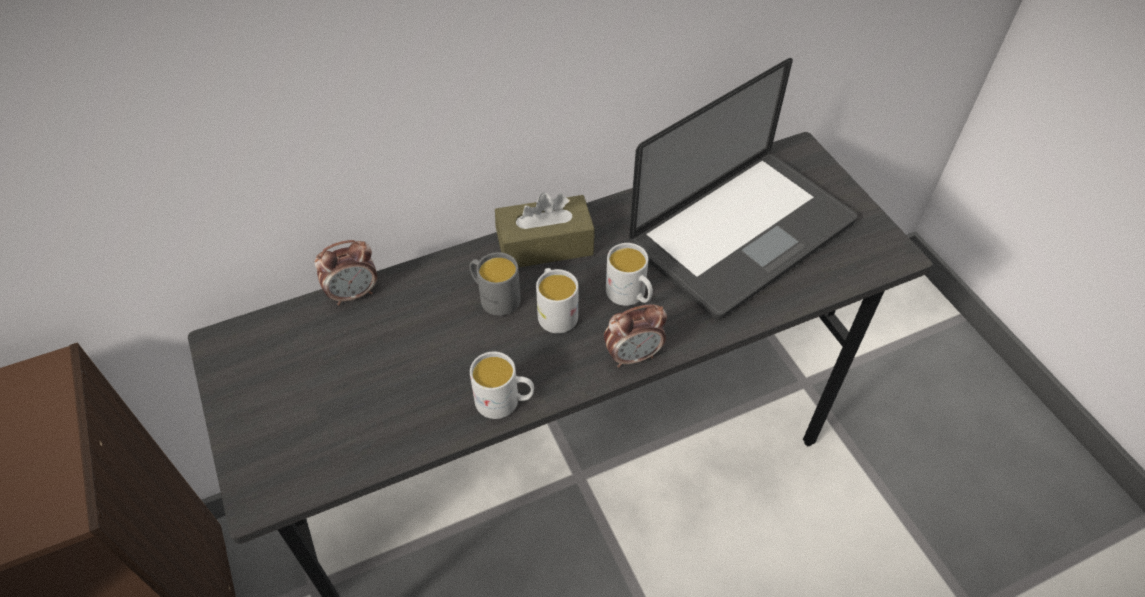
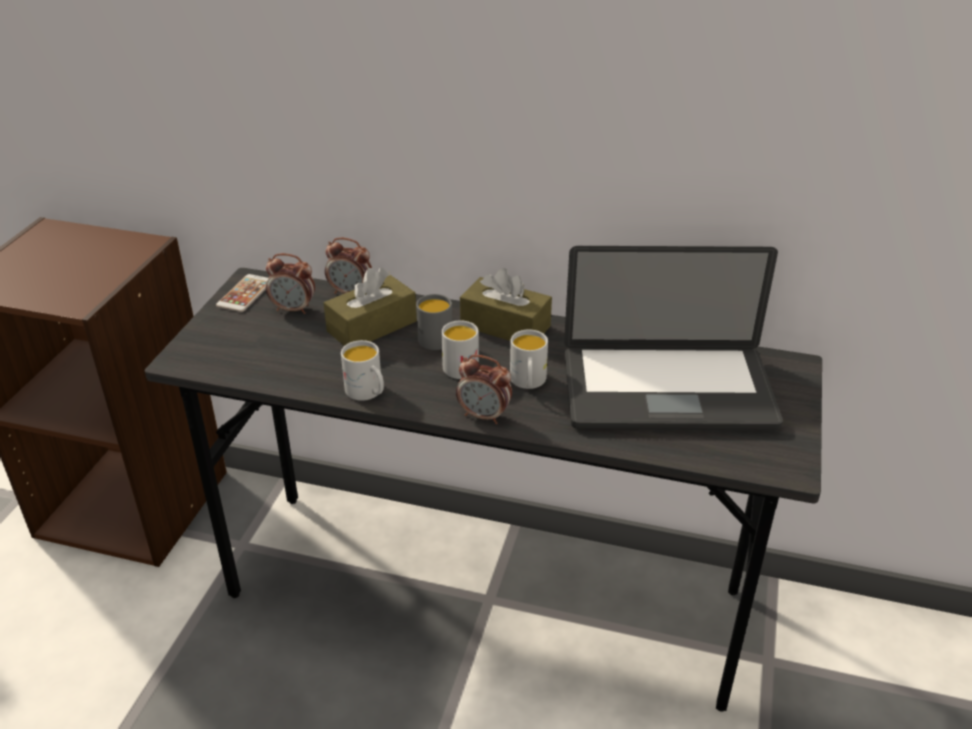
camera: 40 degrees right, 15 degrees down
(236, 363) = (245, 293): none -> phone
(315, 350) = (293, 309): none -> alarm clock
(422, 321) = (372, 326): none -> brown tissue box

